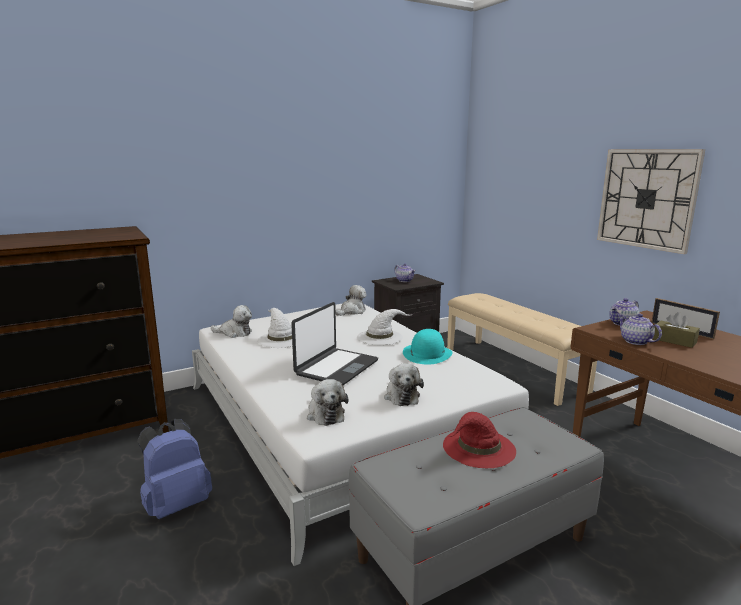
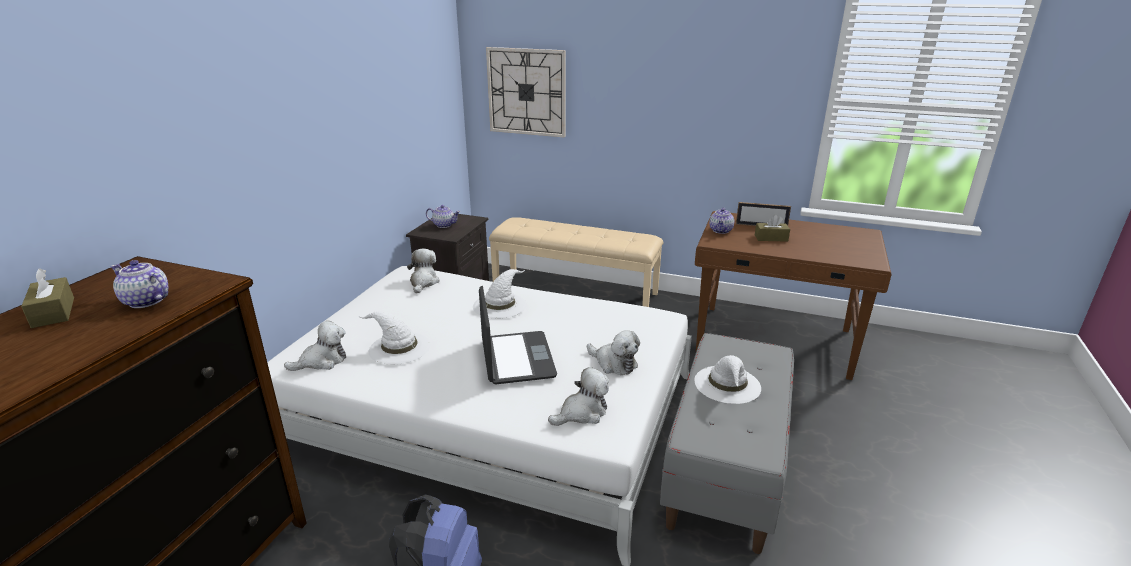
camera: 40 degrees left, 10 degrees up
(60, 234) = (53, 312): none -> brown tissue box
(325, 414) = (582, 413): plush toy -> plush toy turned 60 degrees counterclockwise
(427, 354) = (569, 309): turquoise hat -> none
(478, 448) = (727, 385): red hat -> white hat
(635, 341) = (752, 247): teapot -> teapot (145, 301)
(647, 199) = (696, 107): wall clock -> wall clock (527, 92)

